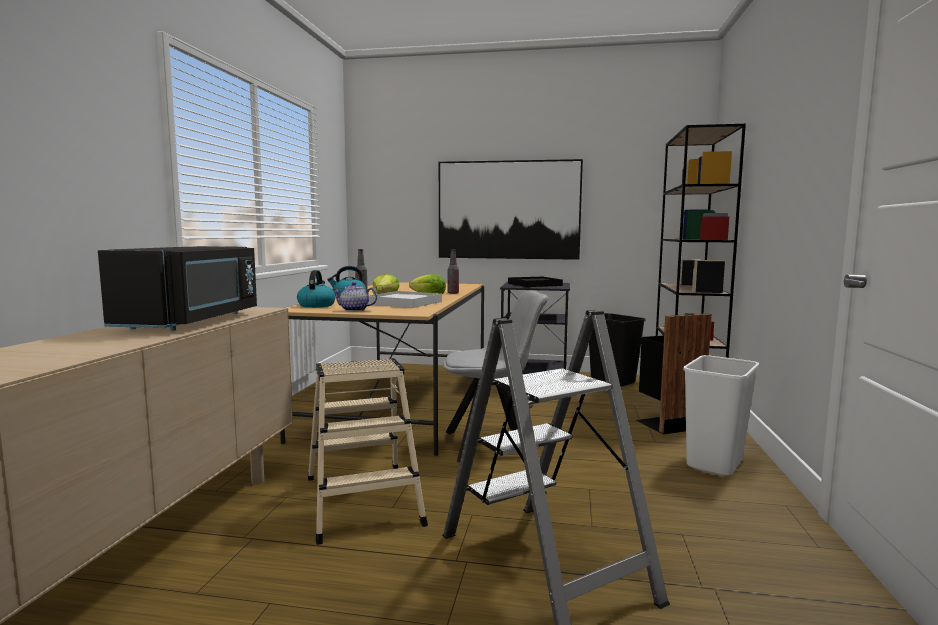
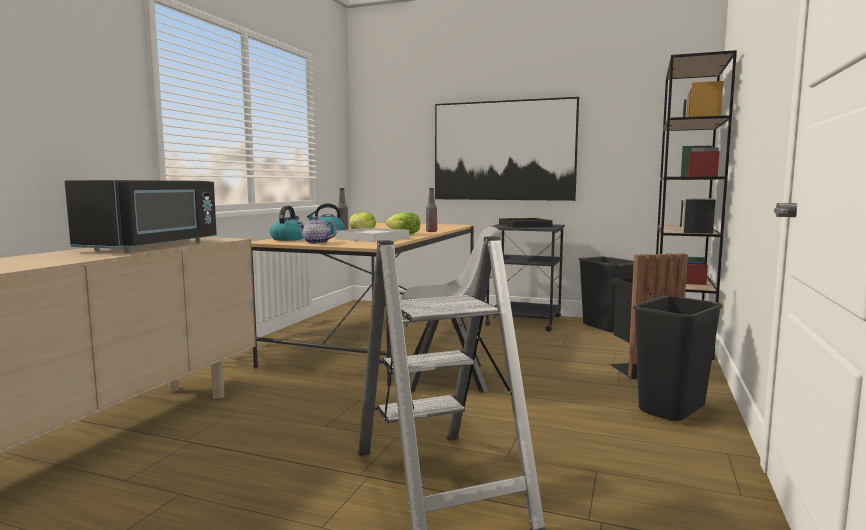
camera: 10 degrees right, 0 degrees up
(362, 499) = (301, 417): beige step ladder -> none
(715, 464) = (672, 410): white trash can -> black trash can

